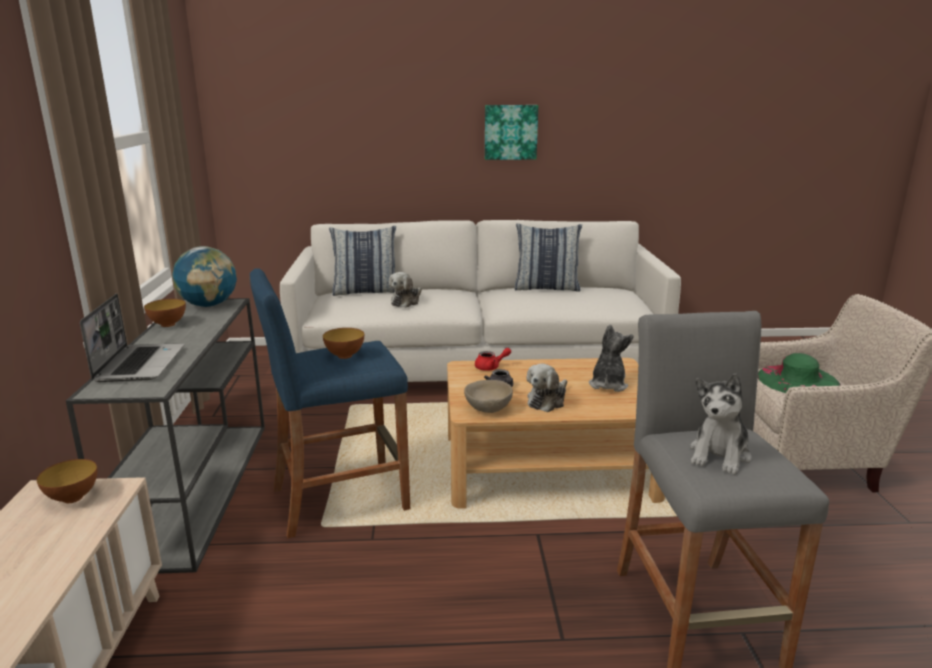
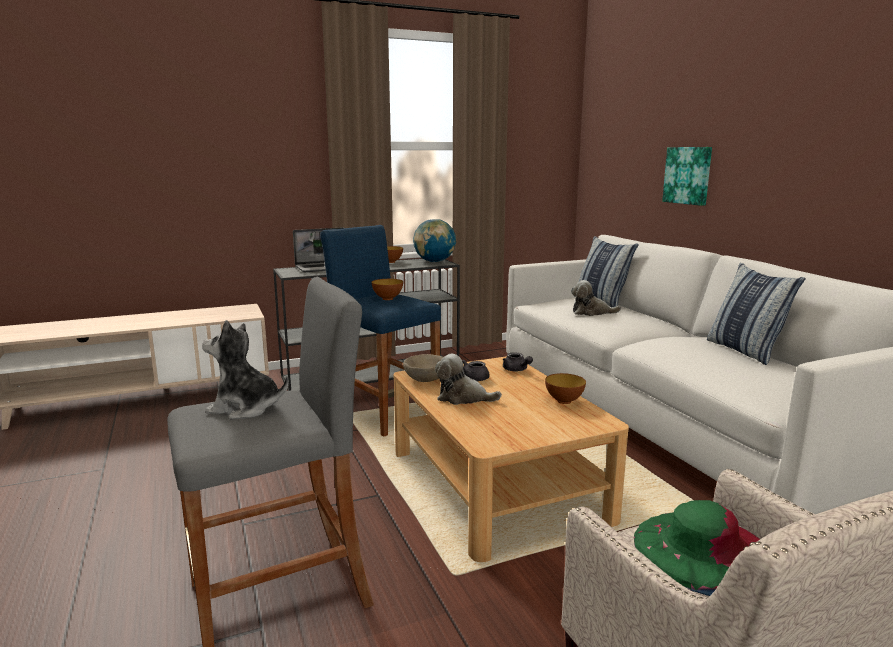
camera: 70 degrees right, 5 degrees down
(73, 498) = (241, 311): bowl -> bowl (564, 401)
(491, 367) = (516, 370): red teapot -> grey teapot
(510, 132) = (805, 153): picture -> picture (688, 175)
(608, 384) = (531, 419): plush toy -> none

